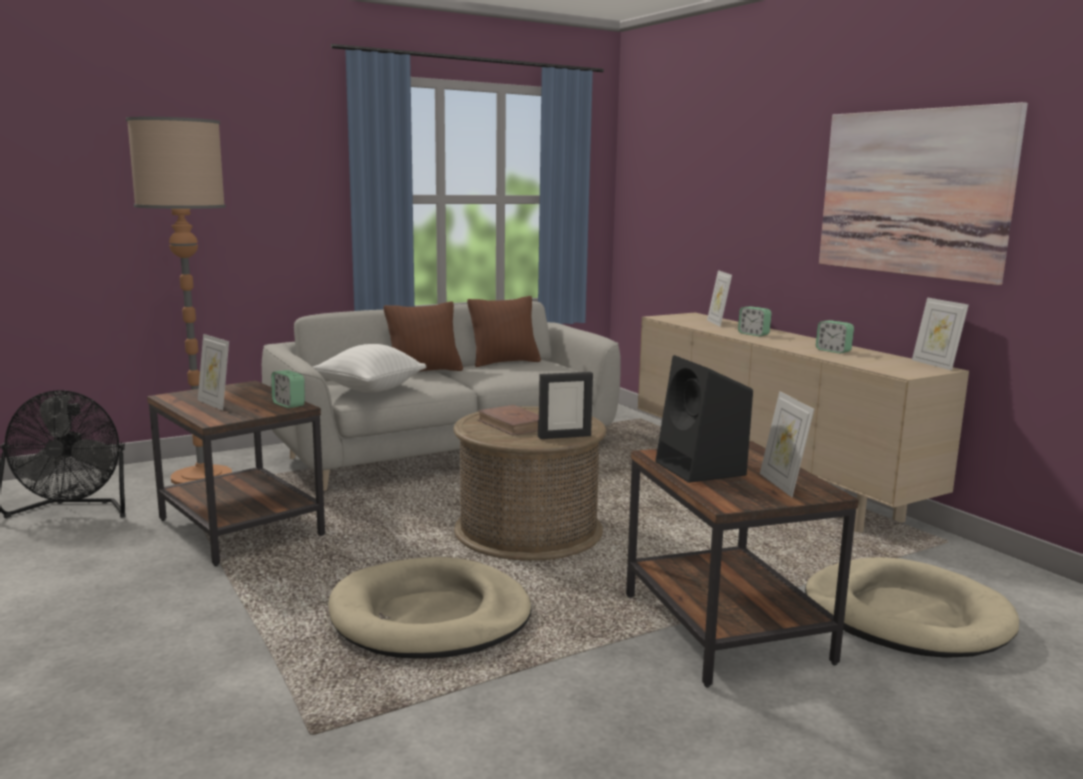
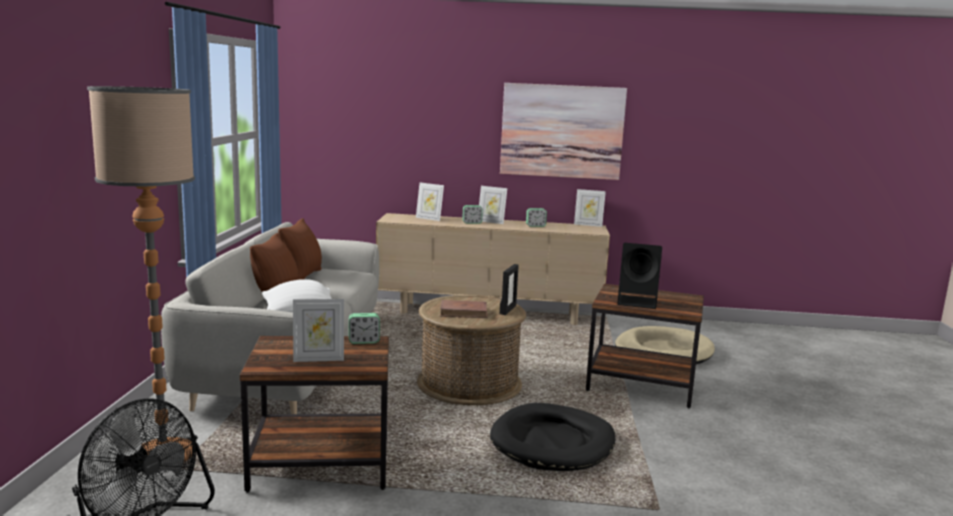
camera: 55 degrees left, 0 degrees up
(430, 616) = (553, 442): beige dog bed -> black dog bed
(782, 484) = (674, 298): picture frame -> picture frame (491, 222)

